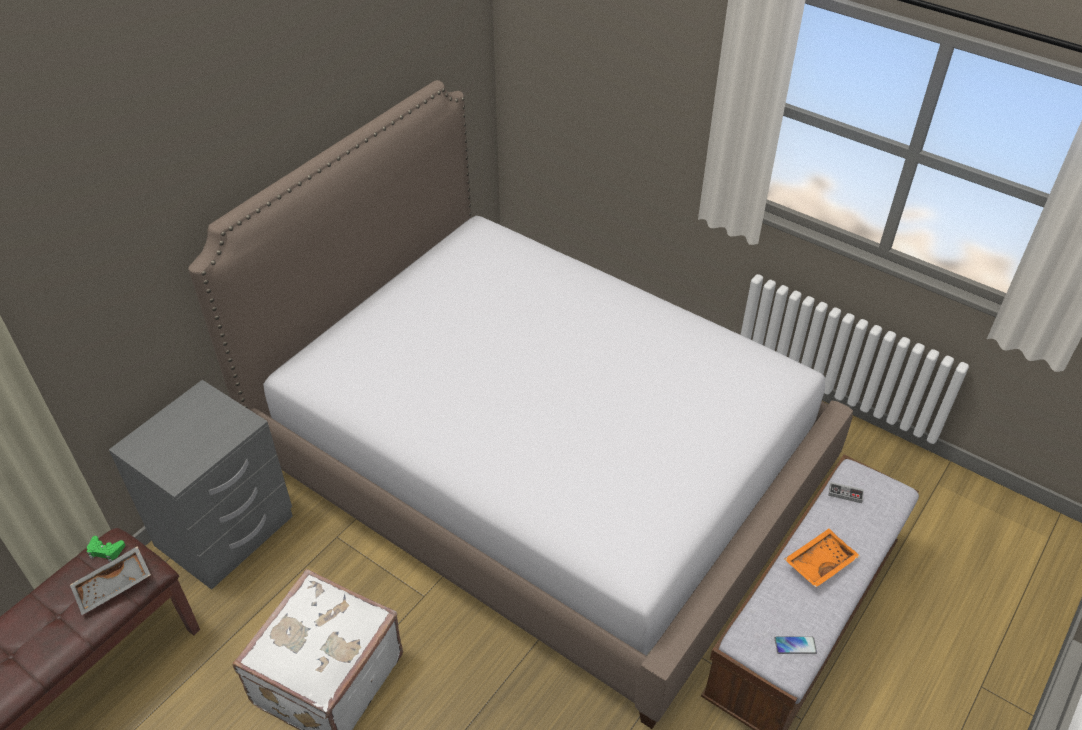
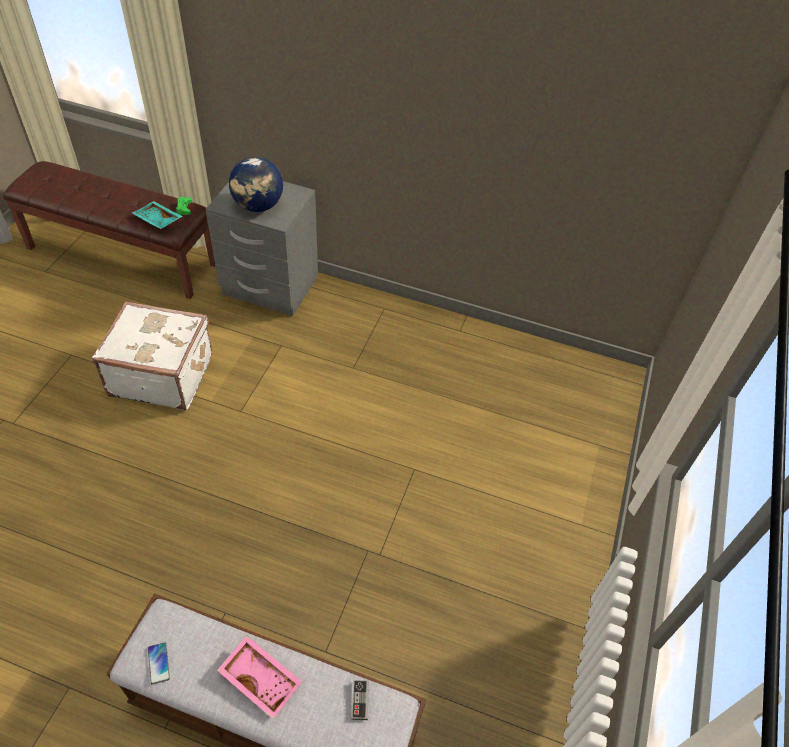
camera: 70 degrees right, 5 degrees up
(114, 587) = (157, 221): grey tray -> turquoise tray
(202, 439) = (258, 206): none -> globe
(540, 469) = (388, 459): bed -> none
(819, 562) = (261, 678): orange tray -> pink tray

